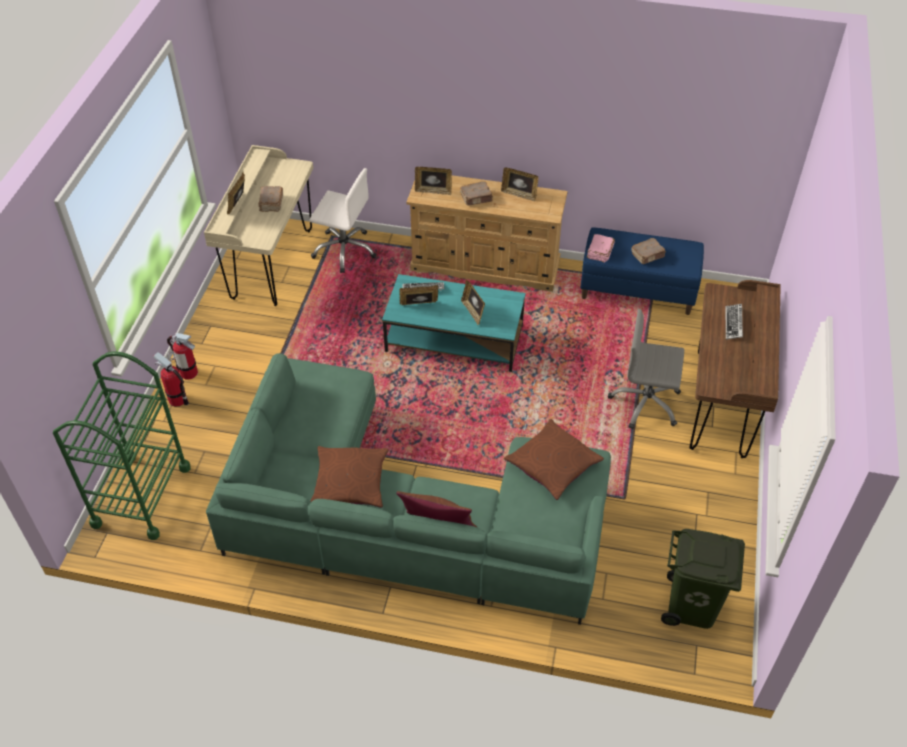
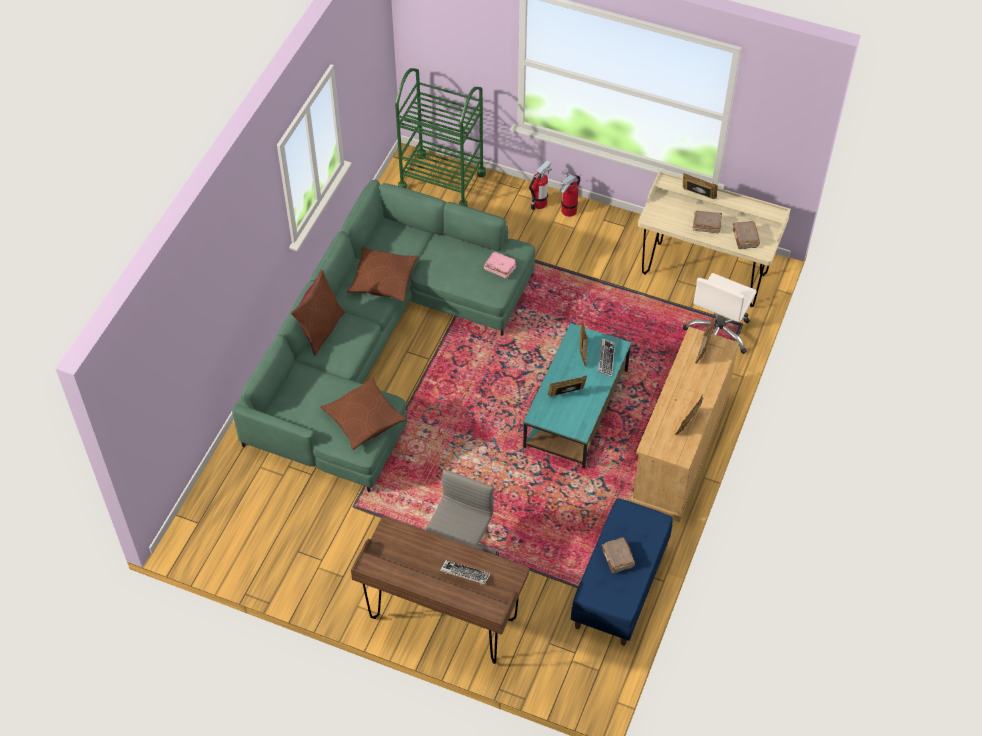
camera: 100 degrees right, 5 degrees up
(476, 198) = (686, 385): brown book -> brown book (745, 239)
(599, 252) = (629, 514): pink book -> pink book (500, 268)
(691, 607) = (232, 529): green trash can -> none

